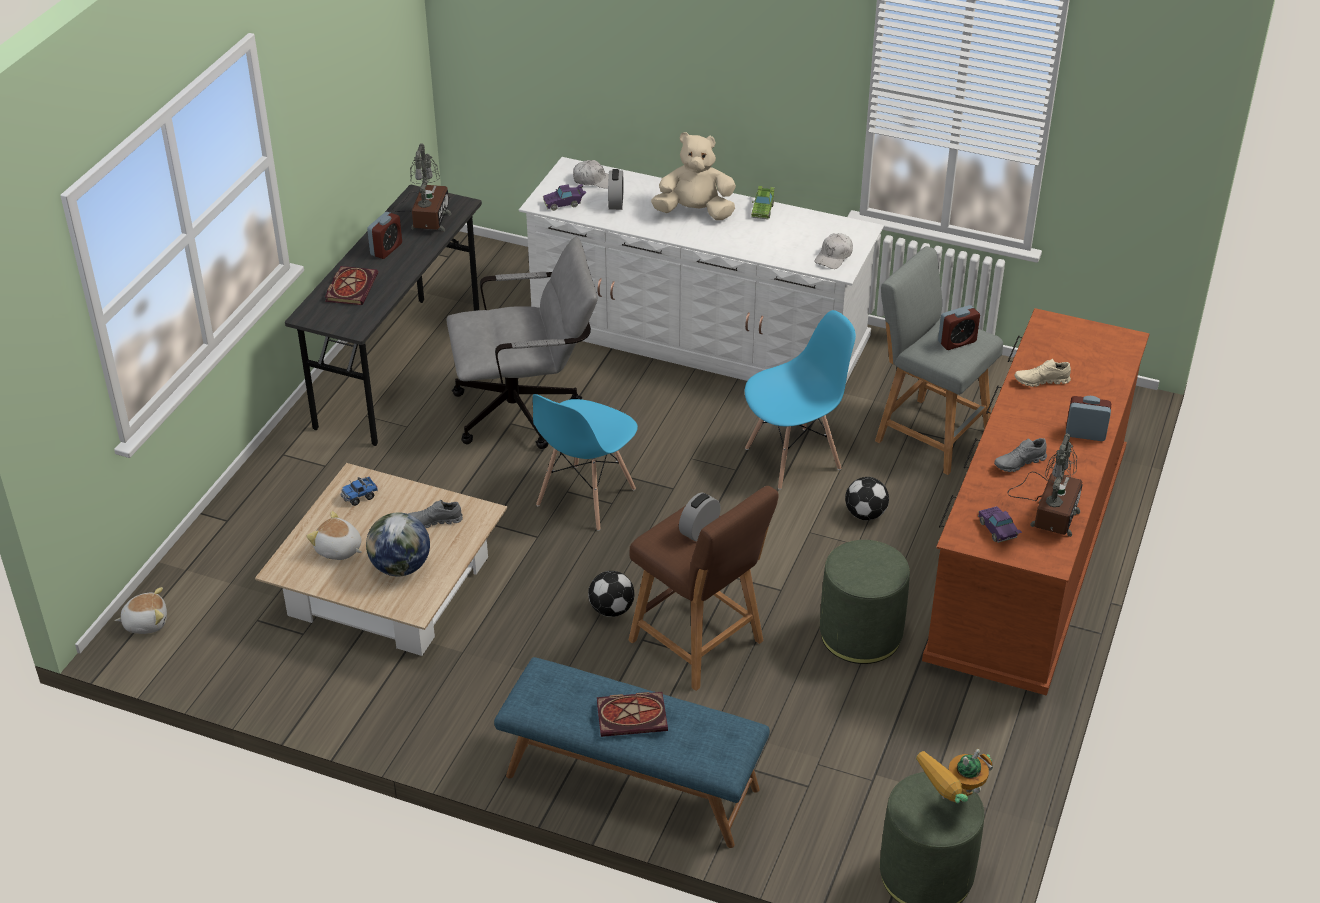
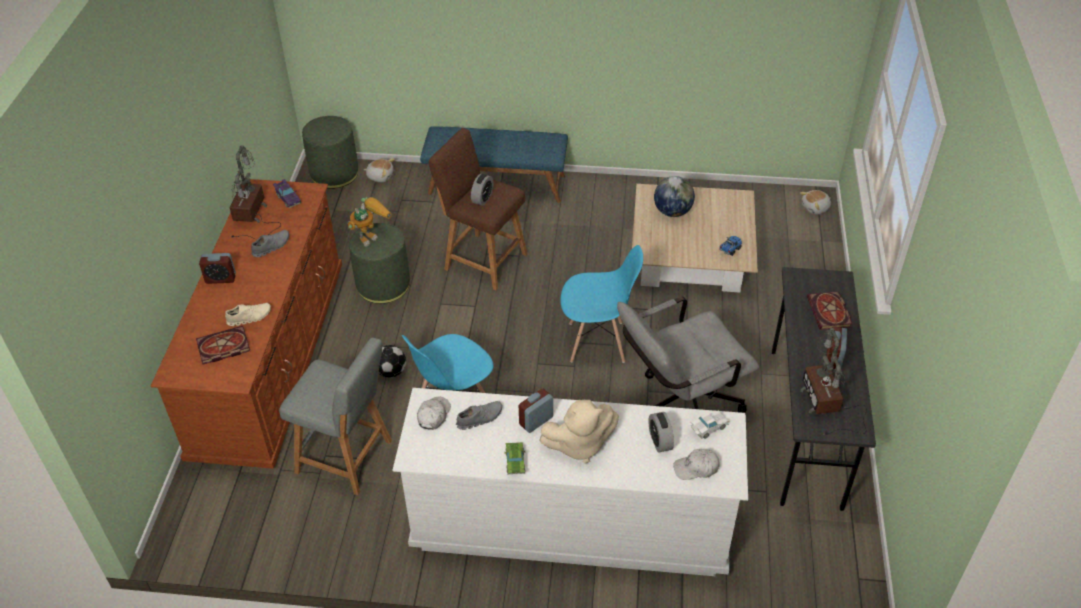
camera: 165 degrees right, 5 degrees up
(338, 550) = (717, 214): plush toy -> plush toy (380, 176)
(433, 521) = (671, 243): grey shoe -> grey shoe (479, 418)
(564, 203) = (707, 428): purple toy car -> white toy car
(585, 498) = (597, 342): blue chair -> blue chair turned 75 degrees clockwise
(611, 609) = (545, 269): football -> none
(633, 715) = (493, 141): book -> book (222, 347)
(952, 805) = (318, 130): toy robot -> toy robot (371, 235)
(957, 342) = (318, 386): alarm clock -> alarm clock (536, 421)

